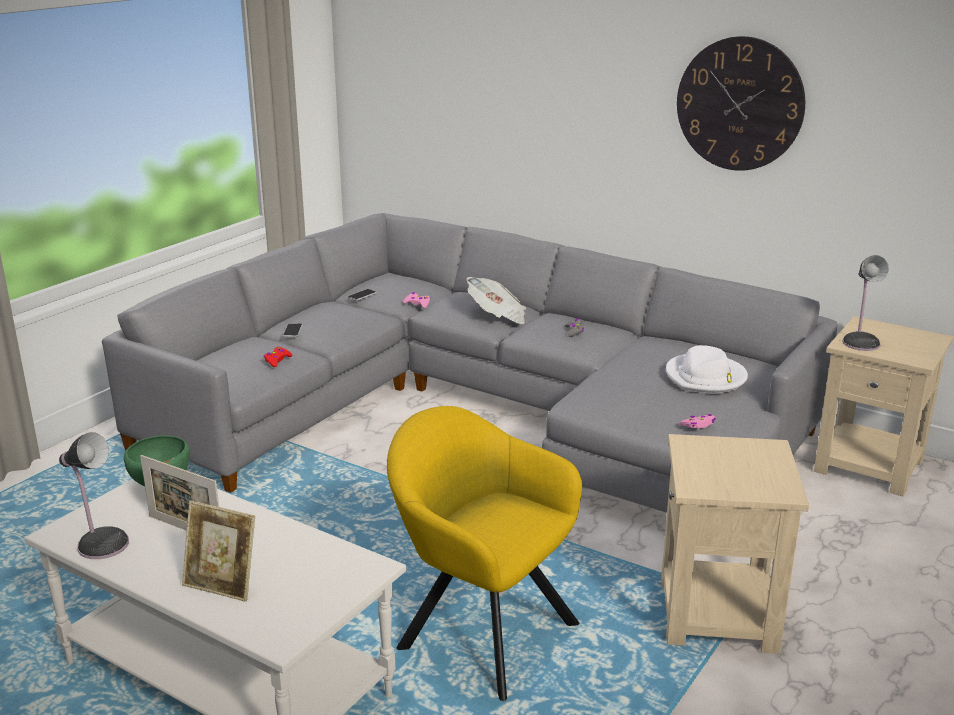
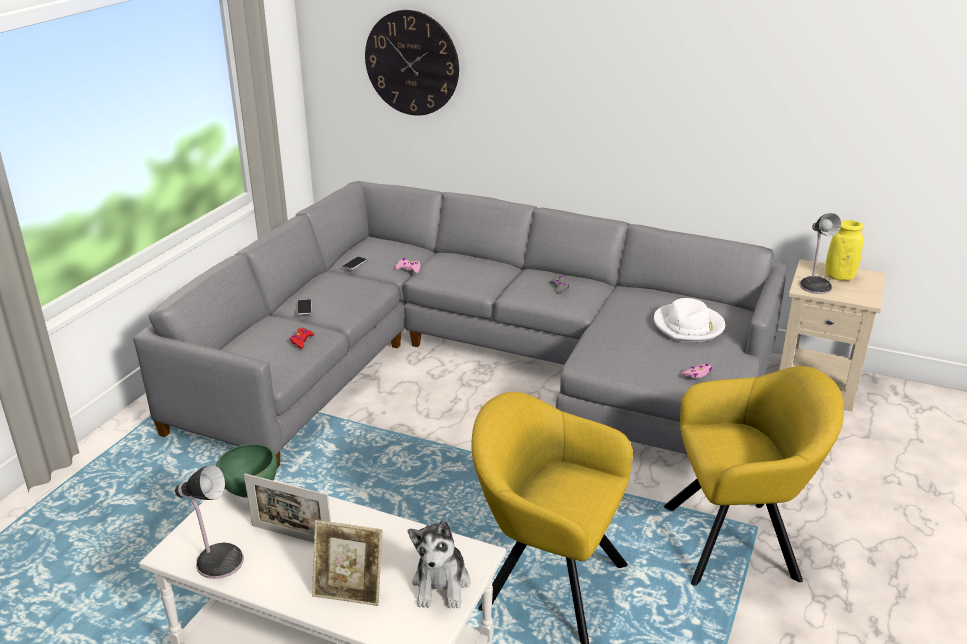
camera: 10 degrees left, 5 degrees up
(321, 589) = (441, 584): none -> plush toy
(497, 316) = (485, 276): newspaper -> none
(718, 615) = (738, 542): beige side table -> yellow armchair
(739, 104) = (697, 78): wall clock -> wall clock (412, 63)
(894, 336) = (839, 277): none -> yellow vase

